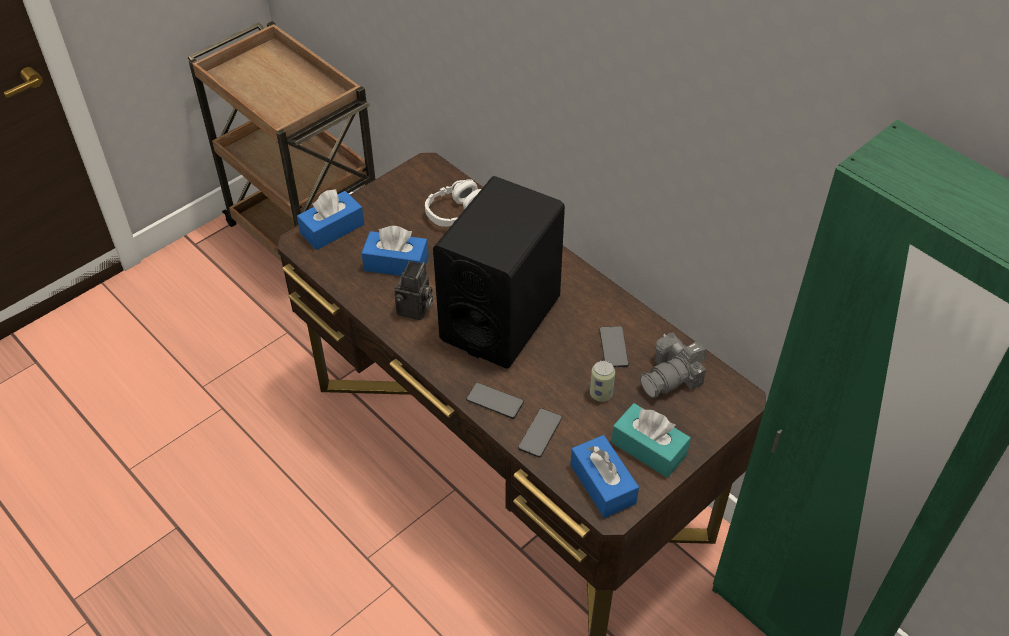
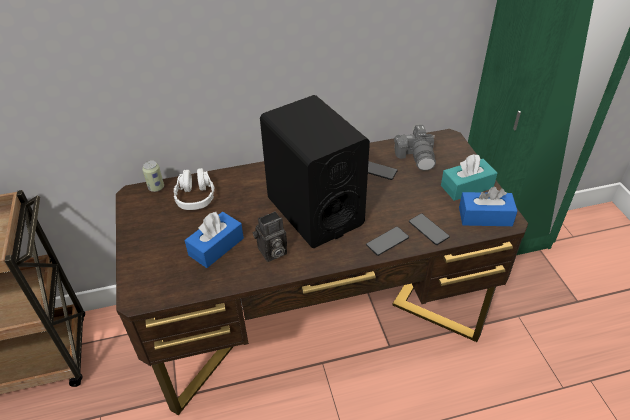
camera: 60 degrees left, 5 degrees down
(332, 229) = (143, 272): blue tissue box -> none
(415, 310) = (272, 252): camera -> camera turned 105 degrees clockwise
(601, 394) = (412, 190): can -> can (156, 187)

